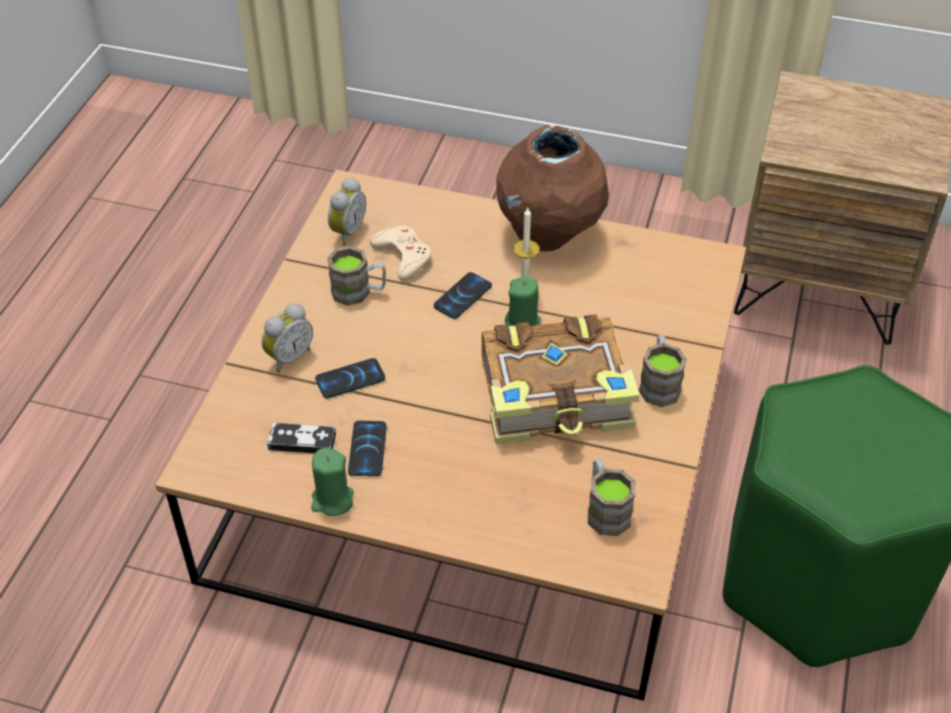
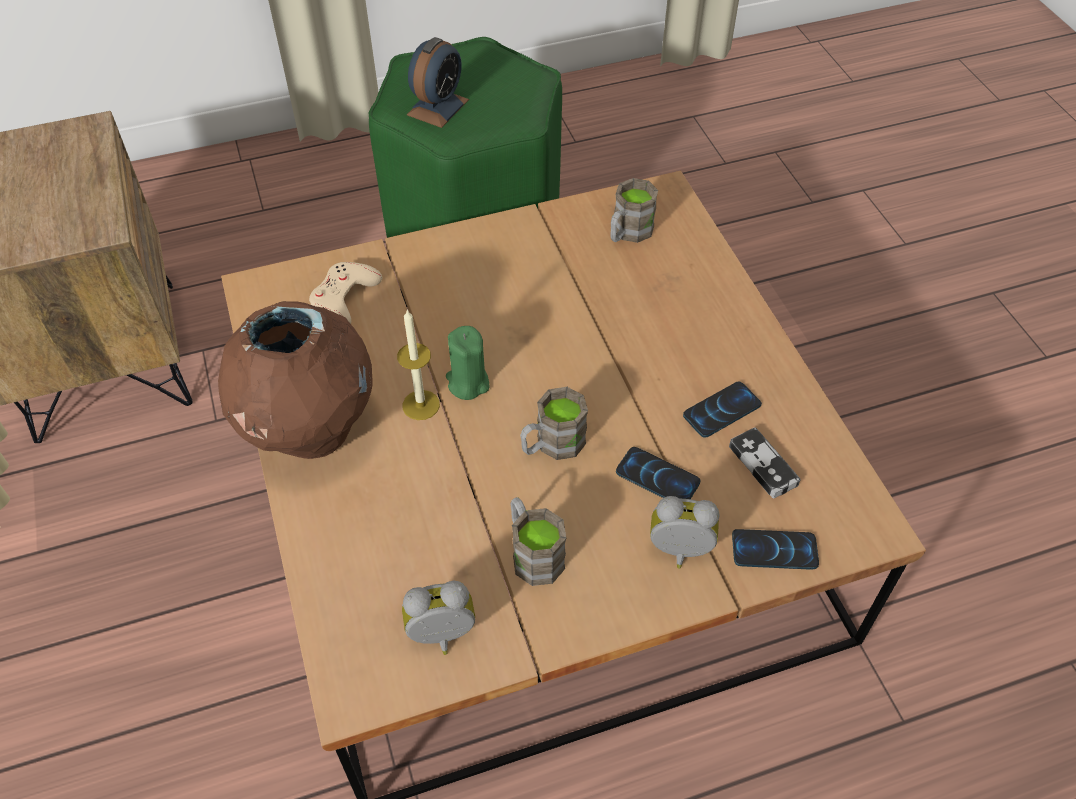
camera: 125 degrees left, 5 degrees up
(332, 500) = (796, 401): green candle -> none
(403, 256) = (441, 547): beige game controller -> beige game controller (344, 298)
(462, 296) = (464, 454): phone -> phone (774, 550)
(557, 397) = (537, 314): book -> none
(659, 383) = (462, 259): brown mug -> brown mug (552, 445)
(846, 411) = (438, 107): none -> alarm clock

